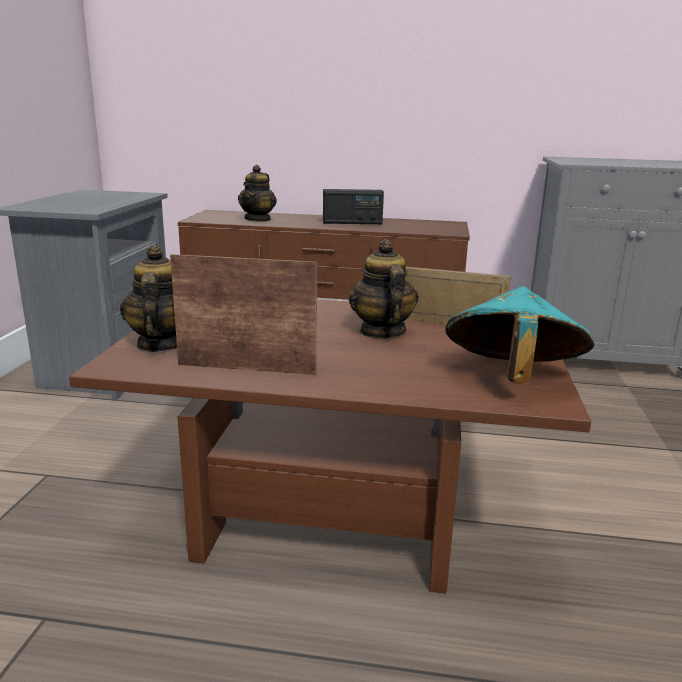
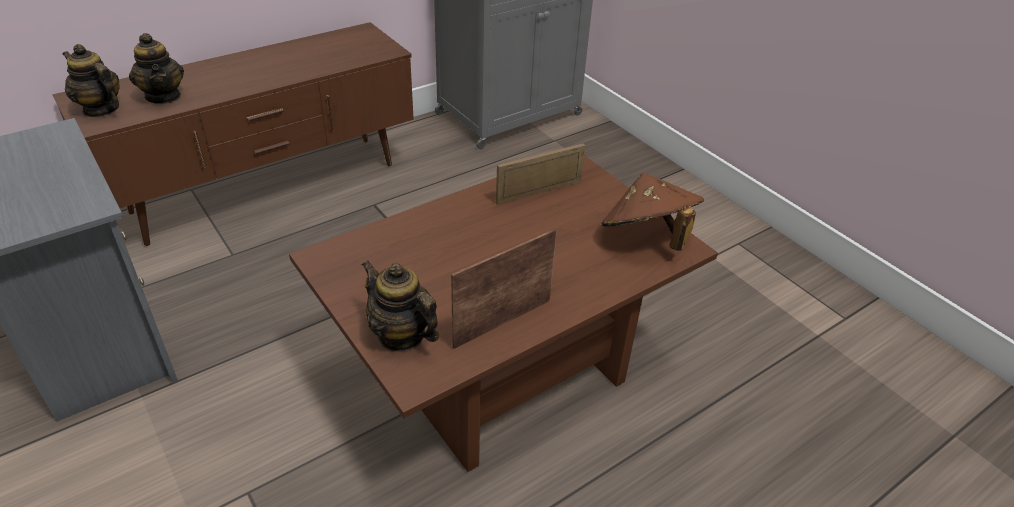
camera: 45 degrees left, 20 degrees up
(352, 223) = (274, 65): radio -> none
(381, 332) = (518, 228): teapot -> teapot (101, 109)
(511, 379) = (646, 237): turquoise hat -> brown hat

